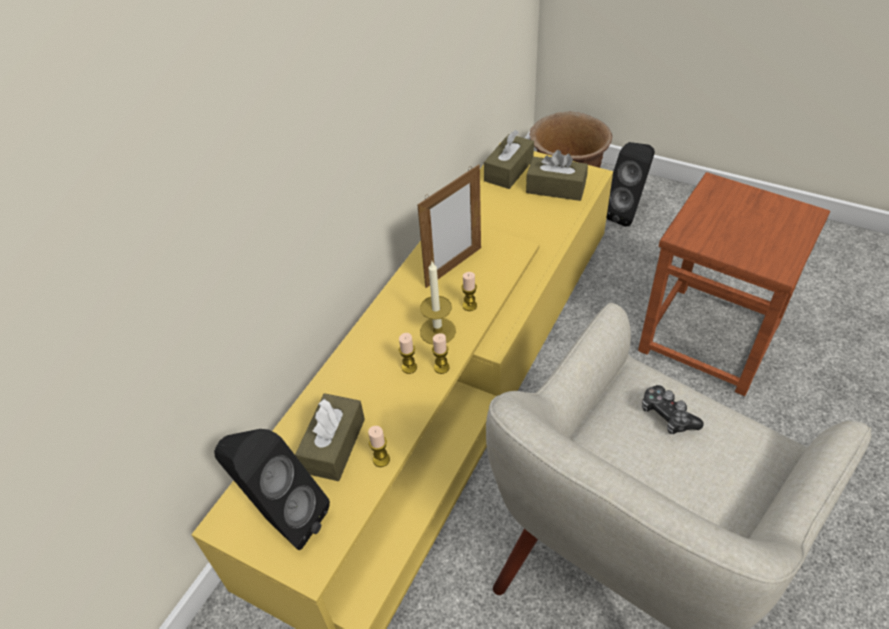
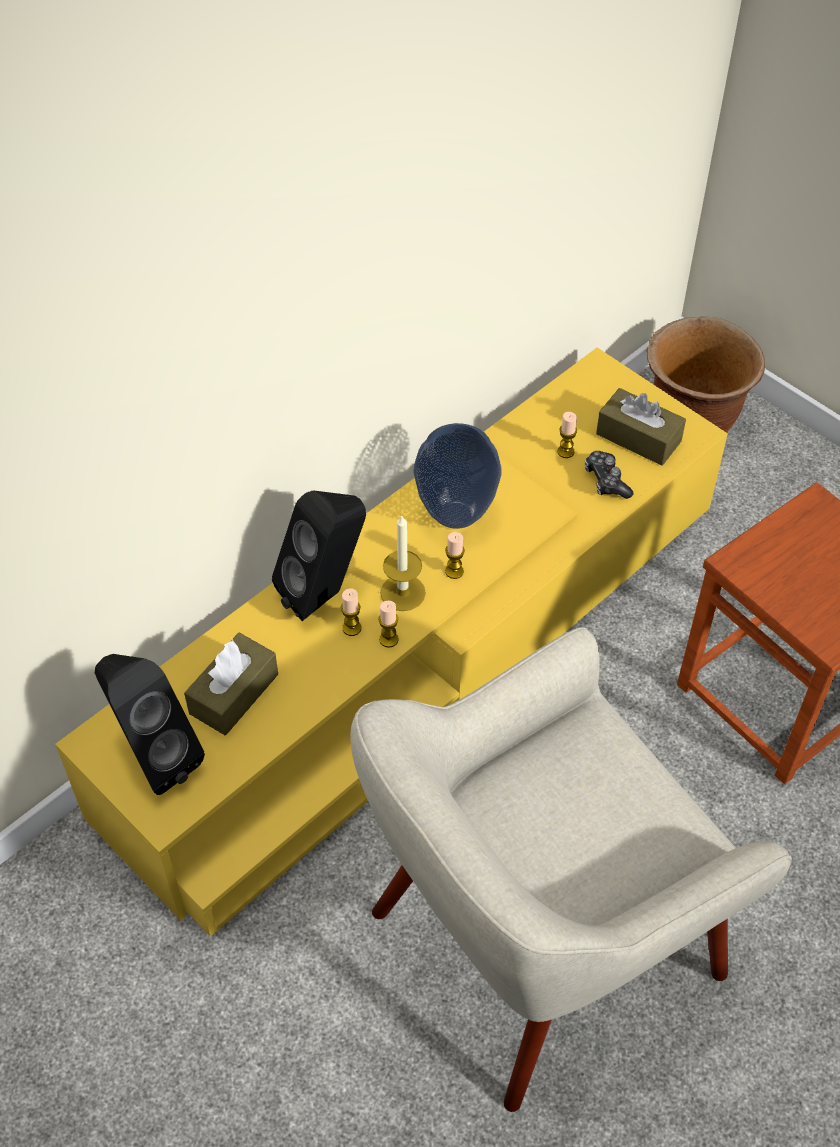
camera: 15 degrees right, 5 degrees up
(381, 459) = (279, 726): candle -> candle (565, 451)
(453, 267) = (456, 514): picture frame -> vase
(508, 170) = (588, 394): brown tissue box -> none
(626, 213) = (758, 486): black speaker -> black speaker (325, 593)
(667, 415) = (596, 775): game controller -> game controller (606, 481)

